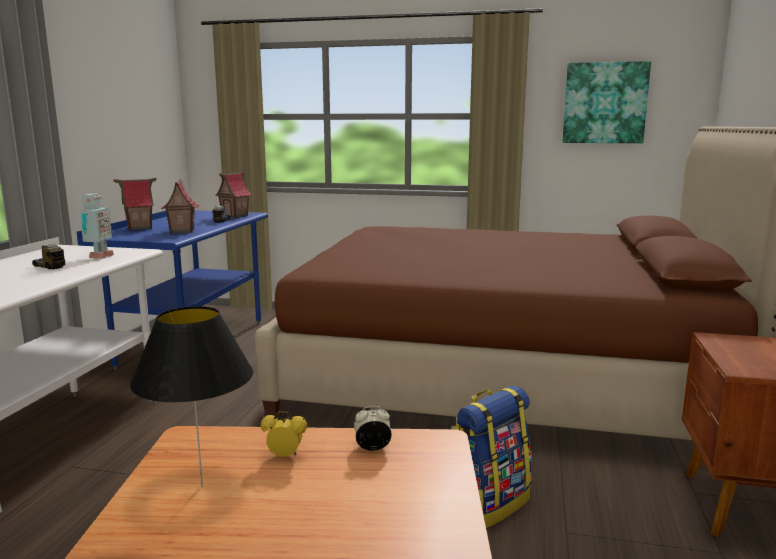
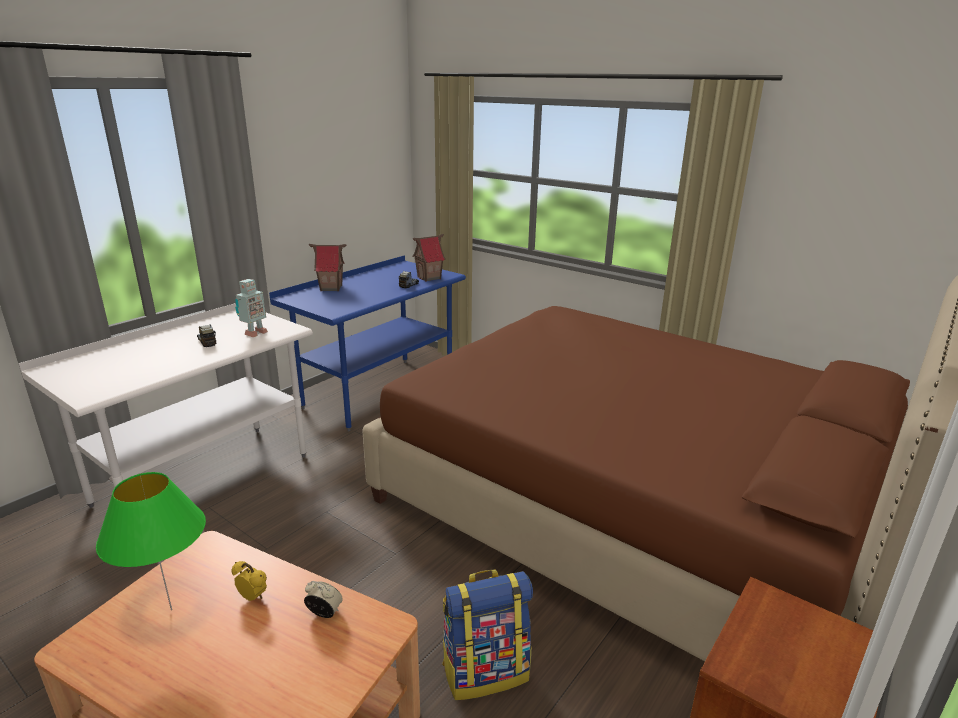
camera: 25 degrees right, 10 degrees up
(181, 231) = (357, 299): toy house -> none
(201, 486) = (171, 609): black table lamp -> green table lamp
(604, 103) = (854, 202): picture -> none

